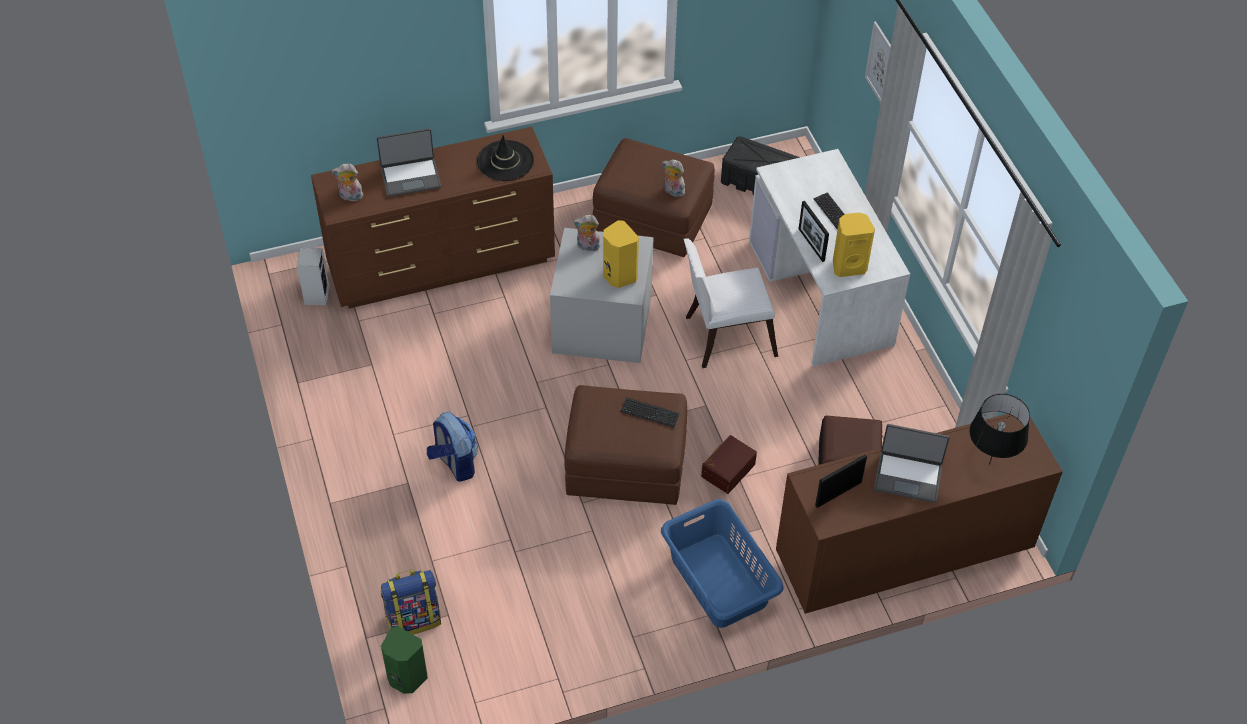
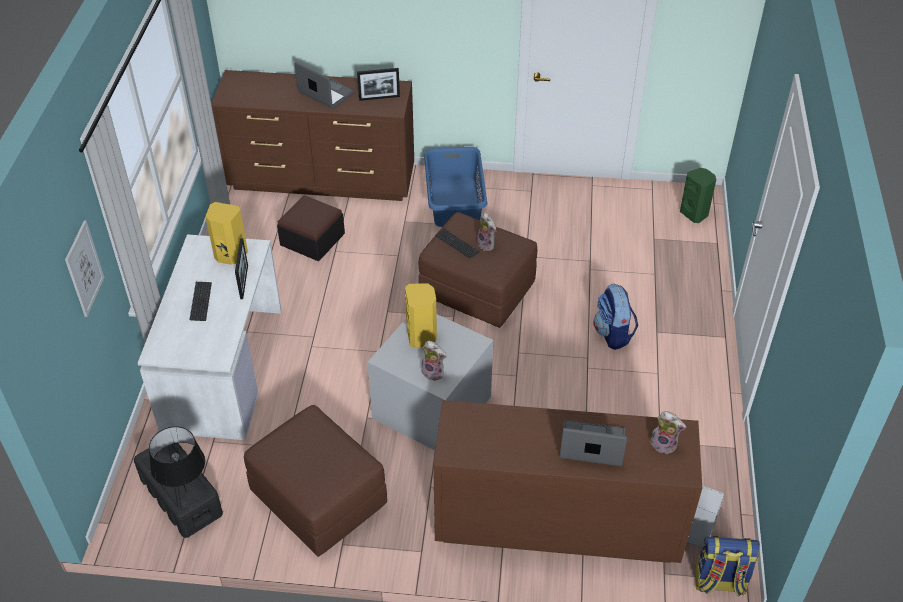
camera: 155 degrees left, 5 degrees down
(414, 619) = (679, 243): backpack -> backpack (719, 582)
(505, 161) = (483, 431): black hat -> none
(672, 191) = (309, 427): plush toy -> plush toy (487, 244)
(724, 336) = (333, 360): white chair -> none
(727, 469) = (402, 263): brown storage box -> none
(989, 464) = (267, 85): black table lamp -> black table lamp (186, 492)

